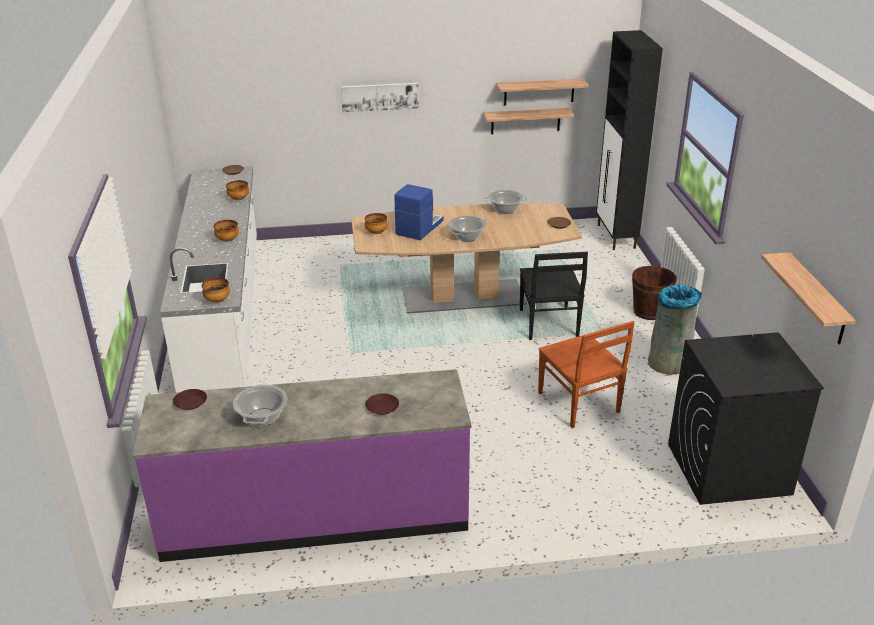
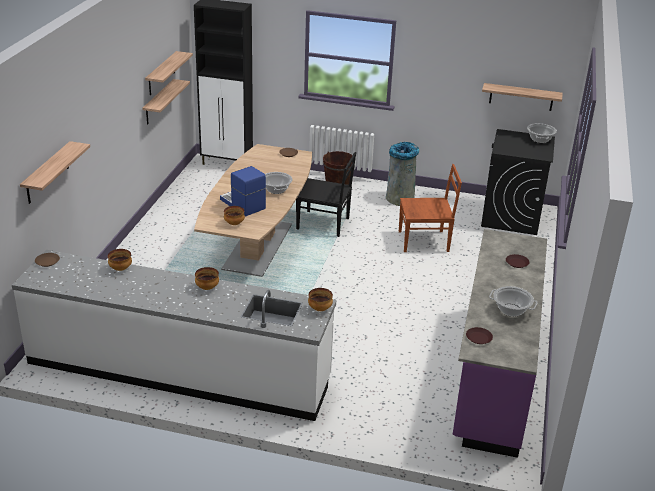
camera: 70 degrees left, 0 degrees up
(277, 103) = (47, 173): none -> shelf
(380, 96) = (97, 127): picture -> none
(505, 209) = (245, 165): cooking pot -> cooking pot (539, 139)

